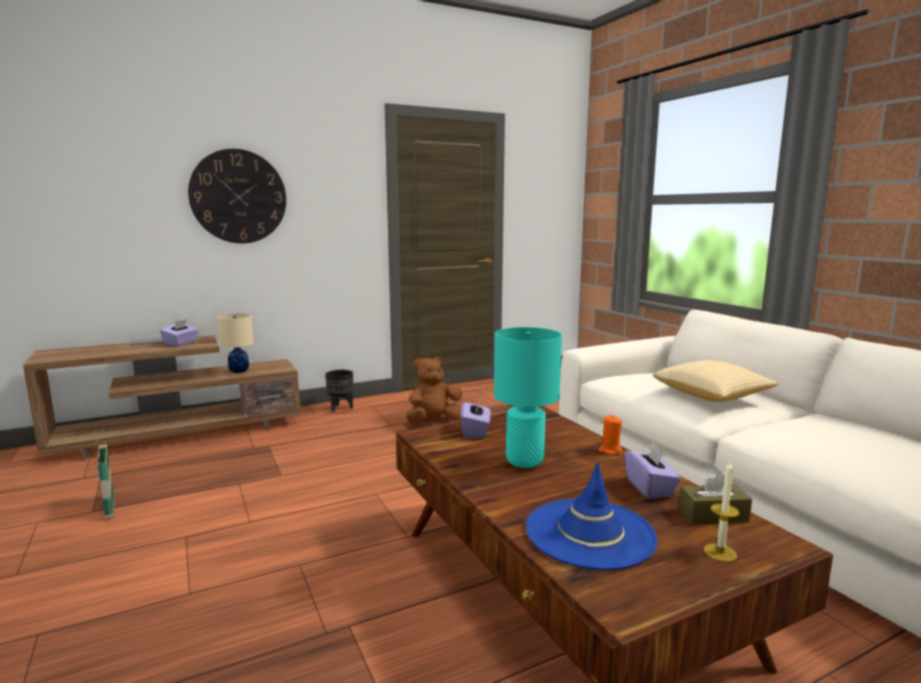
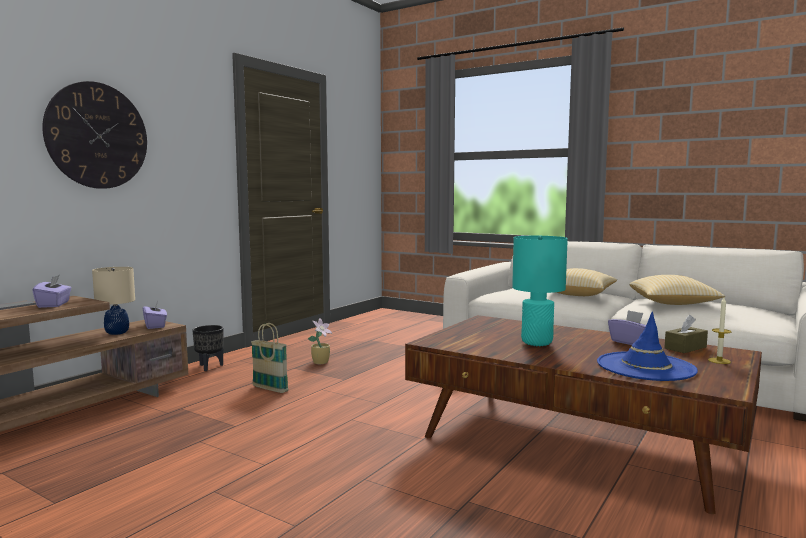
camera: 30 degrees left, 5 degrees down
(110, 508) = (74, 494): basket -> basket (270, 389)
(434, 422) = (321, 362): brown plush toy -> potted plant
(475, 431) = (465, 334): purple tissue box -> purple tissue box (155, 325)
(610, 450) = (572, 330): orange candle -> none
(827, 435) = (672, 304): none -> pillow

